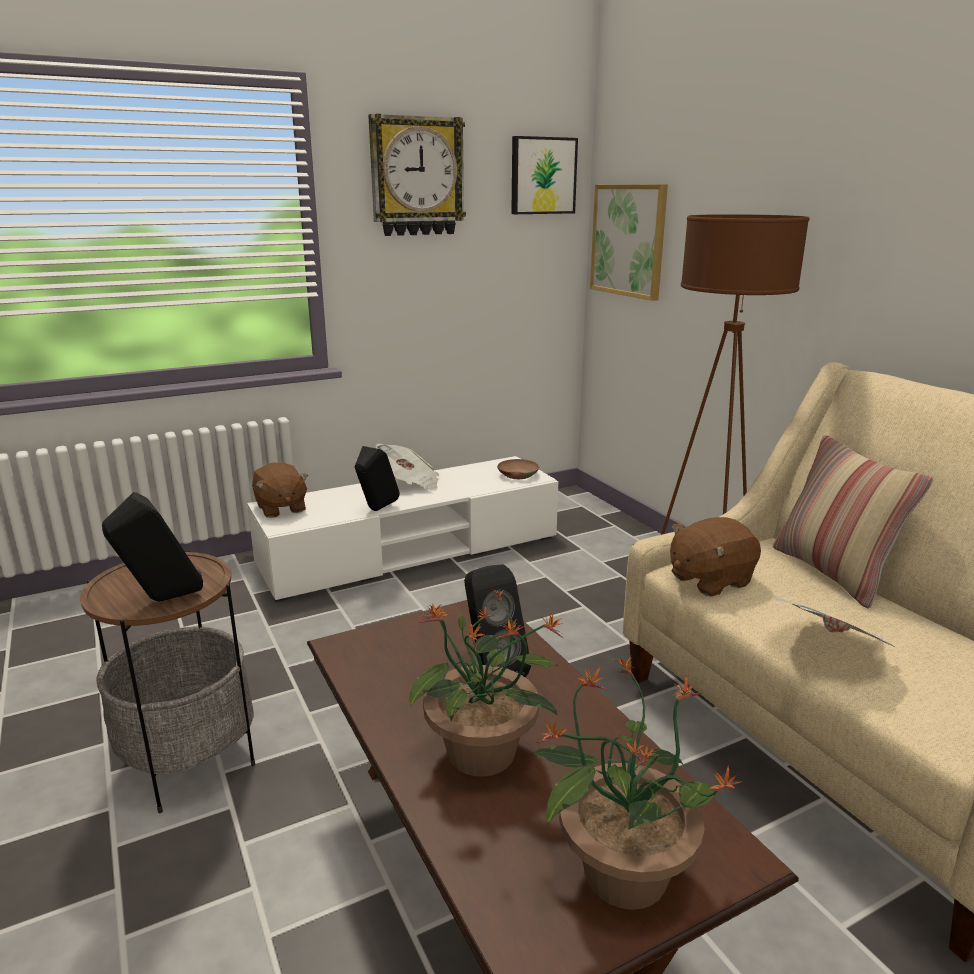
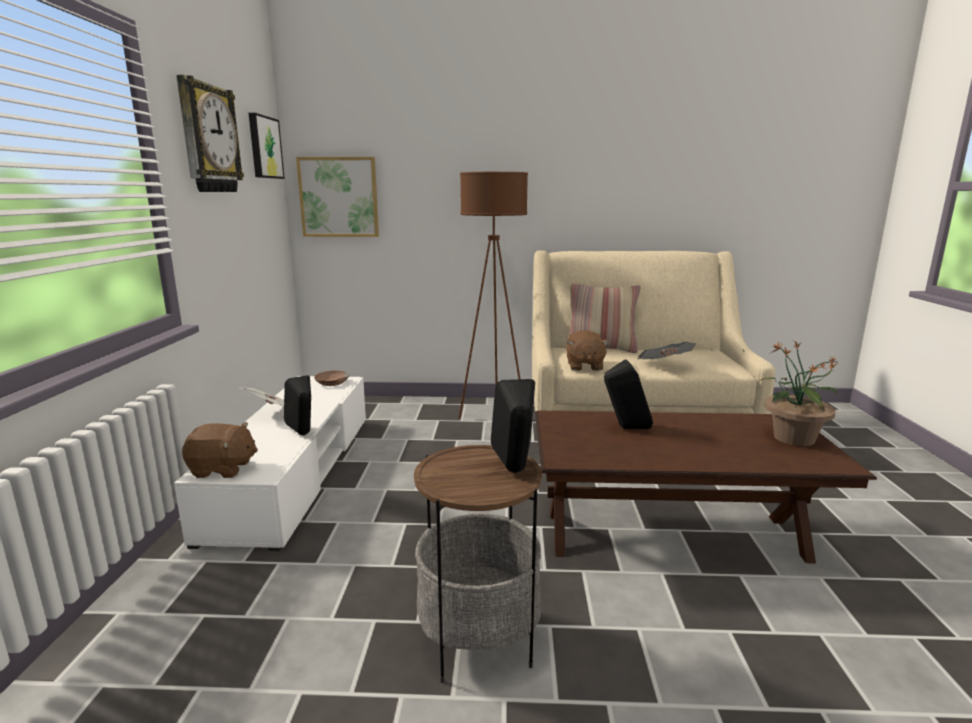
camera: 60 degrees left, 5 degrees down
(483, 754) = (700, 445): potted plant -> none

